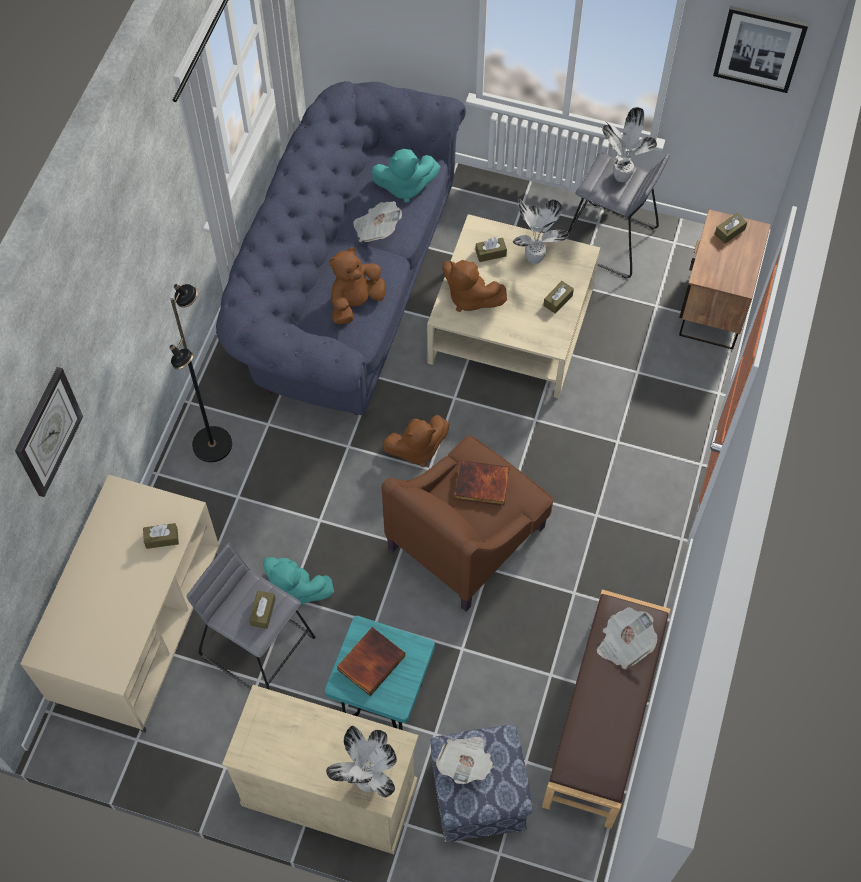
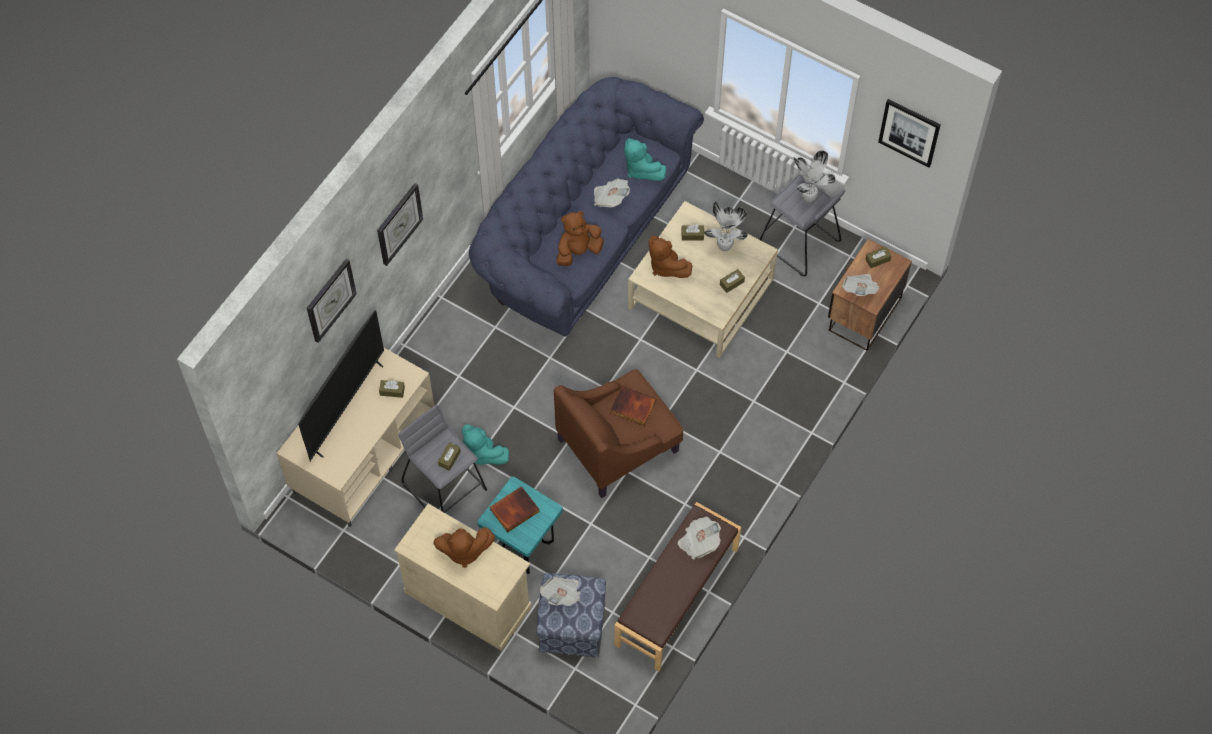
camera: 15 degrees right, 0 degrees up
(104, 576) = (346, 408): none -> television
(119, 307) = (399, 223): none -> wall clock
(213, 445) = (450, 333): black floor lamp -> none
(368, 784) = (487, 586): potted plant -> none
(405, 187) = (641, 169): turquoise plush toy -> turquoise plush toy turned 45 degrees clockwise
(416, 449) = (600, 371): brown plush toy -> brown plush toy (463, 551)
(721, 272) = (860, 289): none -> newspaper

